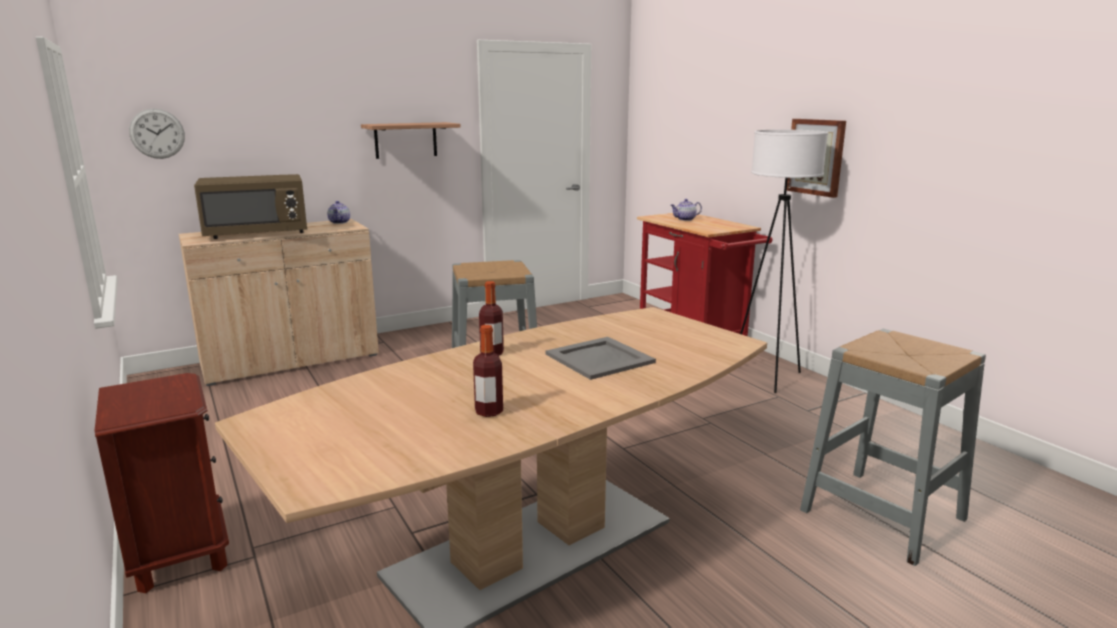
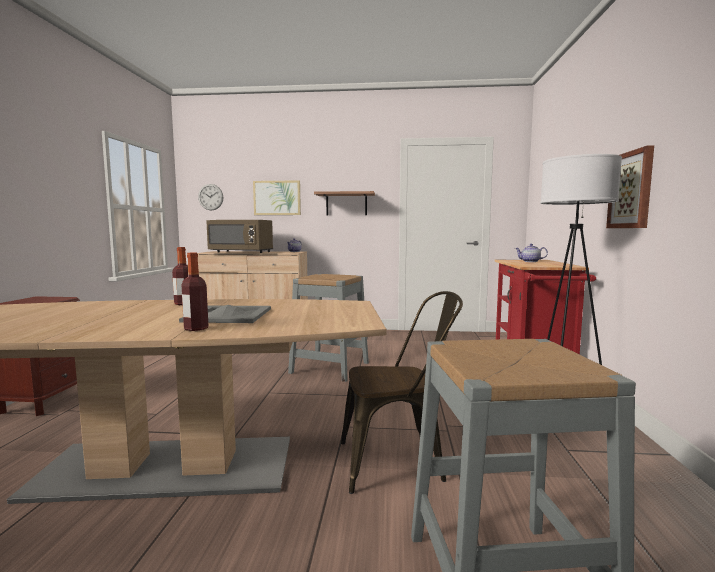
camera: 35 degrees right, 10 degrees down
(290, 132) = (277, 198): none -> picture
(489, 411) = (70, 323): bottle -> bottle (196, 328)
(715, 462) = (399, 461): none -> brown chair

